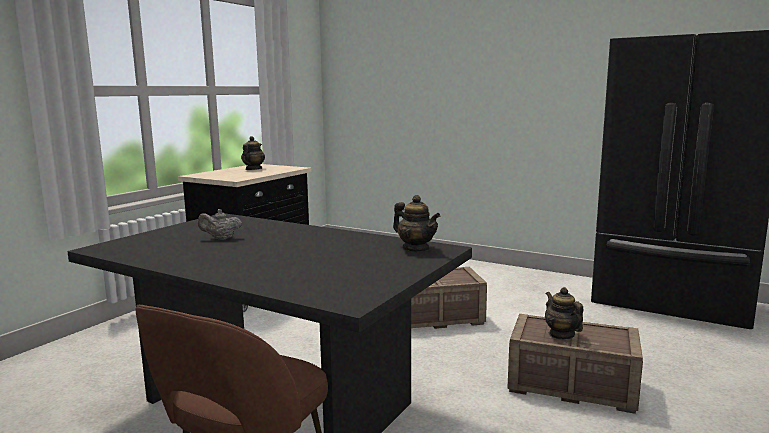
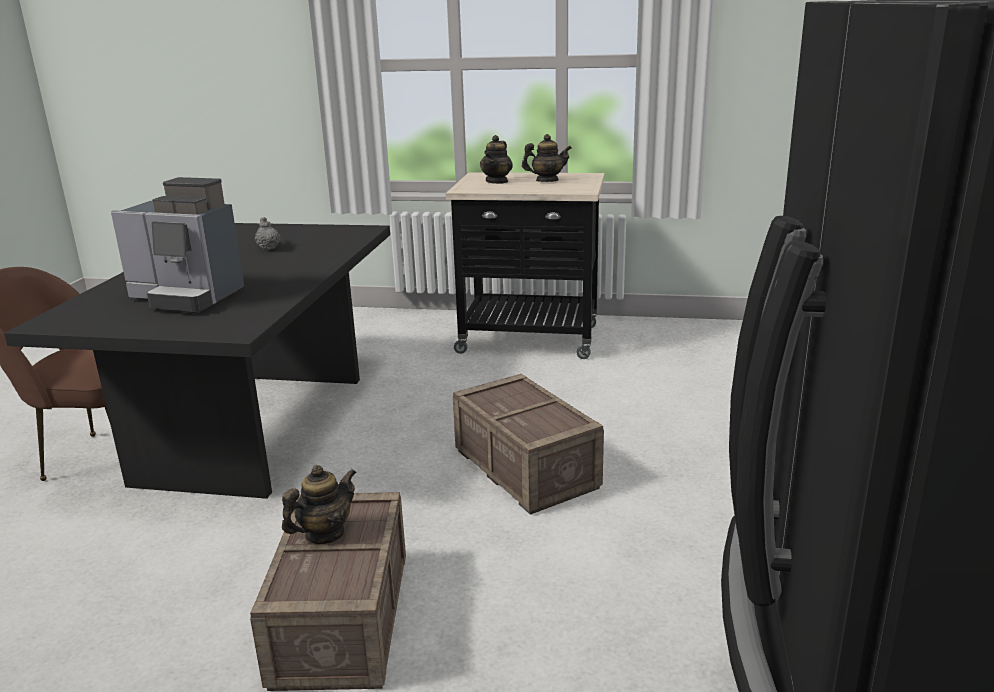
camera: 70 degrees right, 10 degrees up
(339, 259) = (187, 298): none -> coffee machine
(416, 249) = (234, 319): teapot -> teapot (497, 181)

